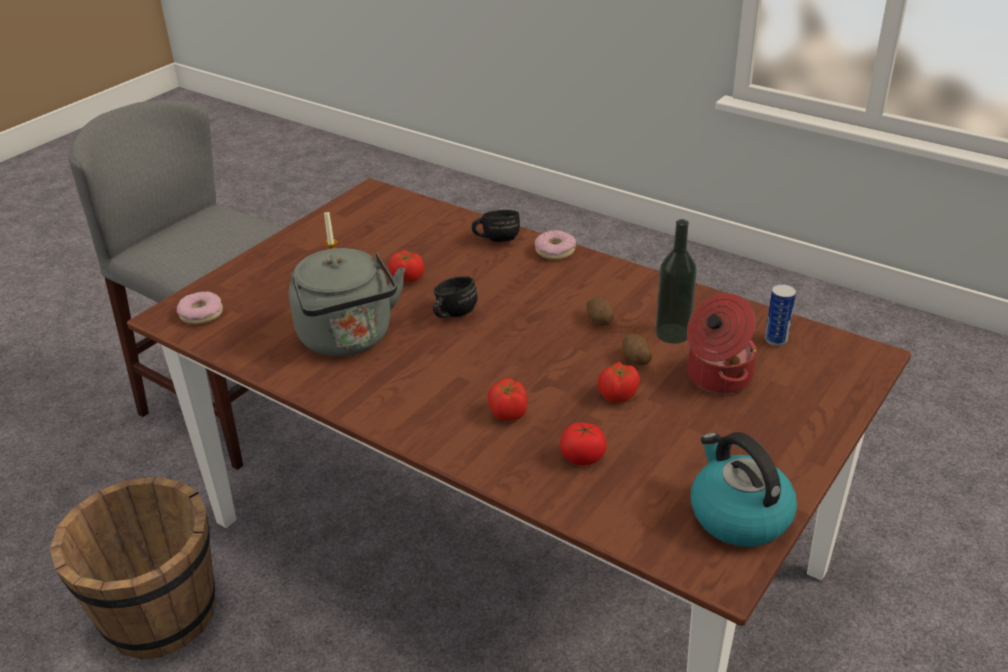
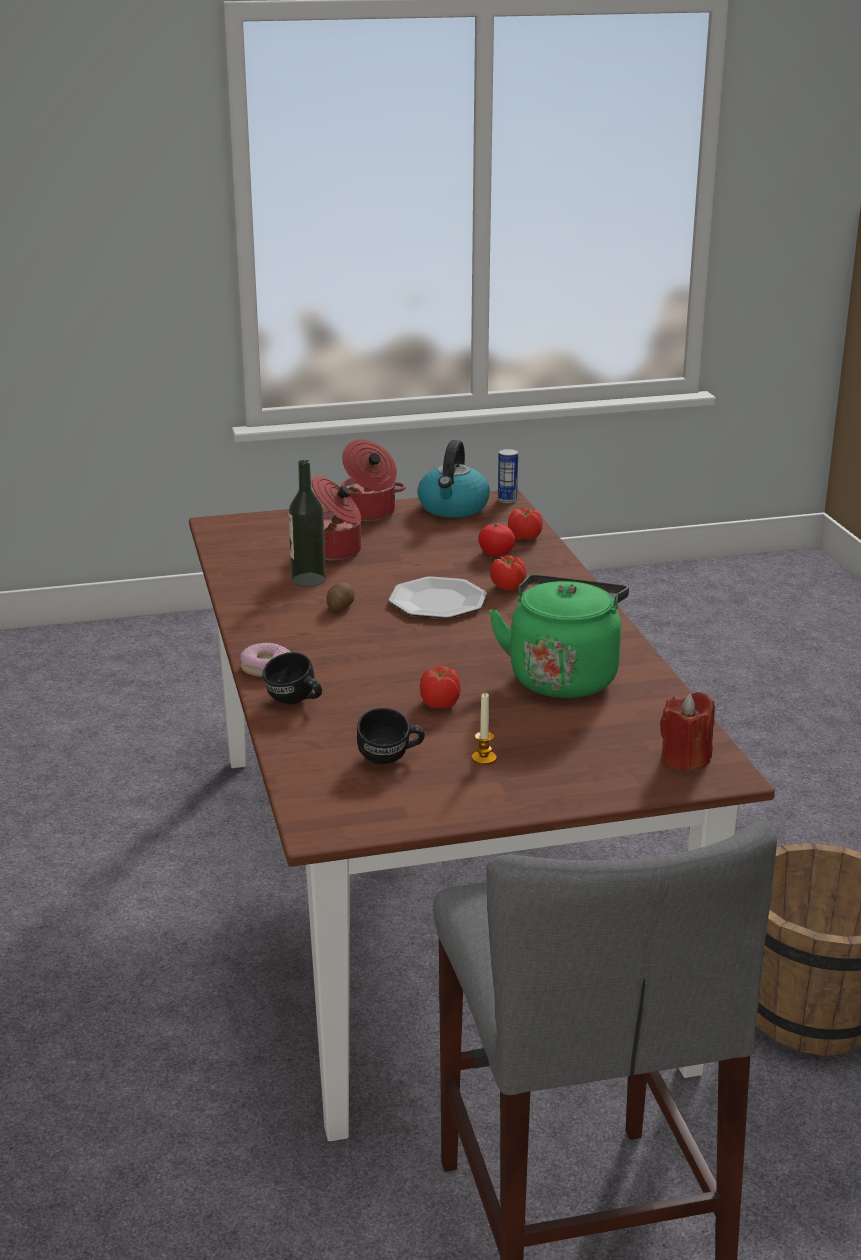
camera: 140 degrees left, 10 degrees down
(201, 314) = (685, 759): donut -> red candle
(348, 339) = (563, 677): grey kettle -> green kettle
(452, 314) = (447, 658): black mug -> black mug (391, 759)
(540, 365) = (437, 601): none -> plate
(617, 395) = (418, 568): tomato -> tomato (525, 537)
(635, 359) = (365, 578): potato -> none
(776, 340) = (251, 551): can -> can (507, 500)
(793, 450) = (368, 513): none -> cooking pot

